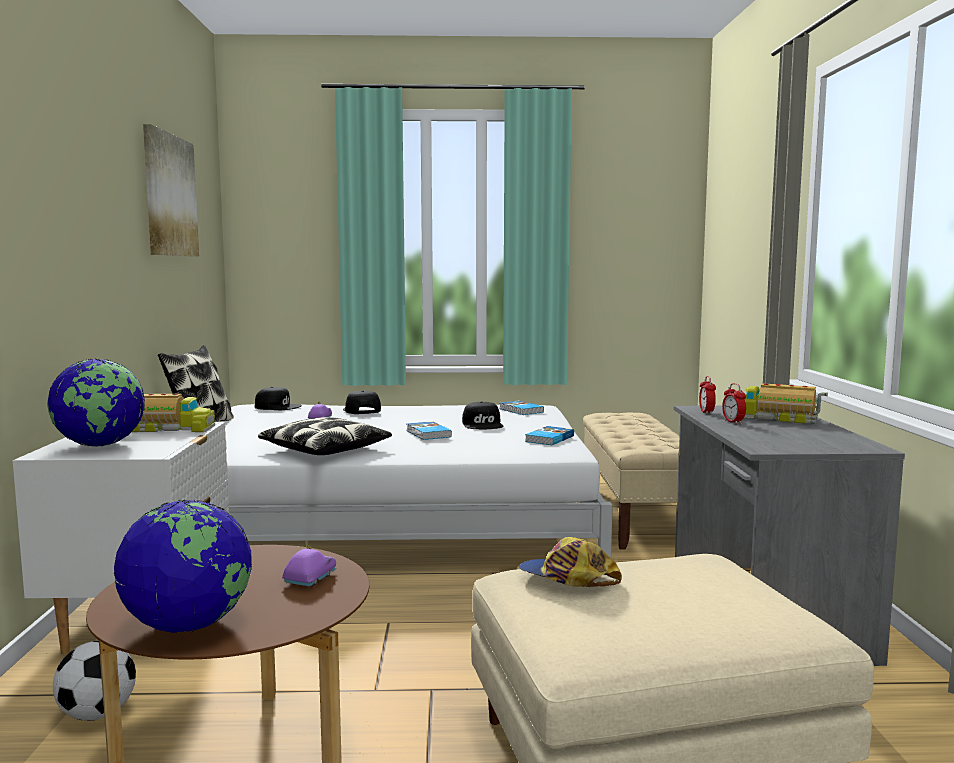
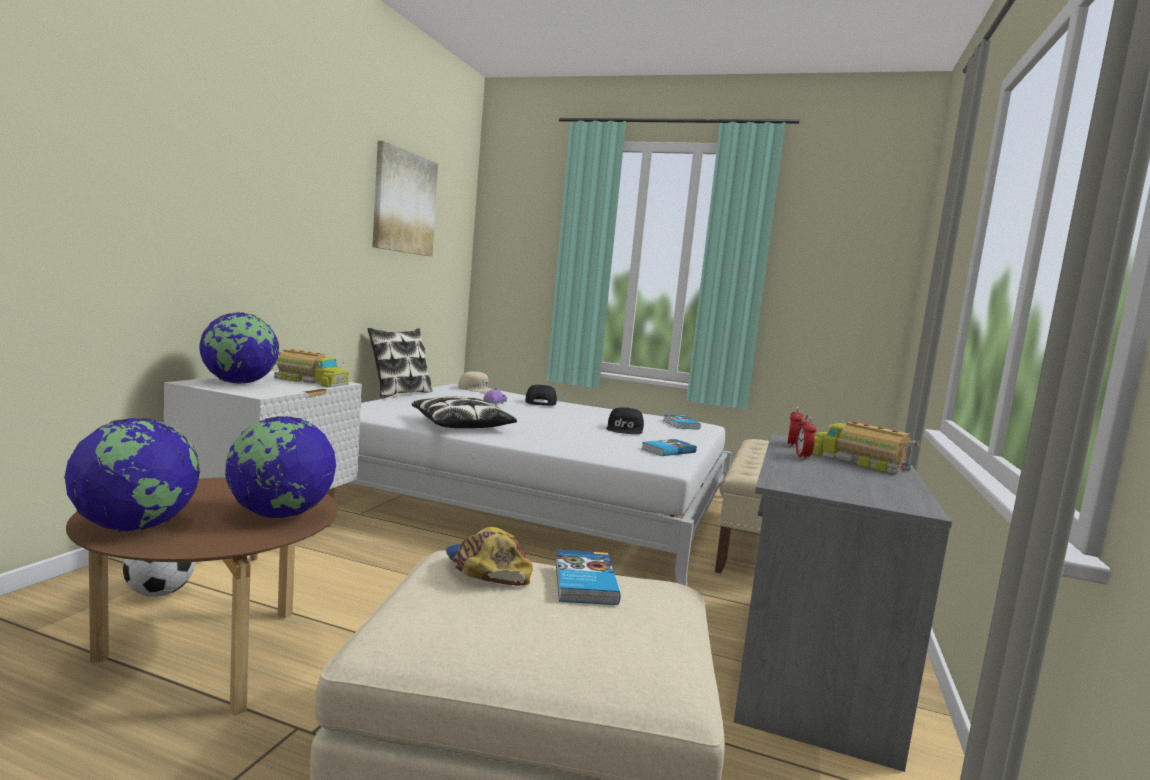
camera: 20 degrees right, 0 degrees up
(278, 407) = (477, 389): black cap -> beige cap
(309, 579) = (280, 515): purple toy car -> globe
(427, 434) = (562, 427): book -> book (583, 582)

